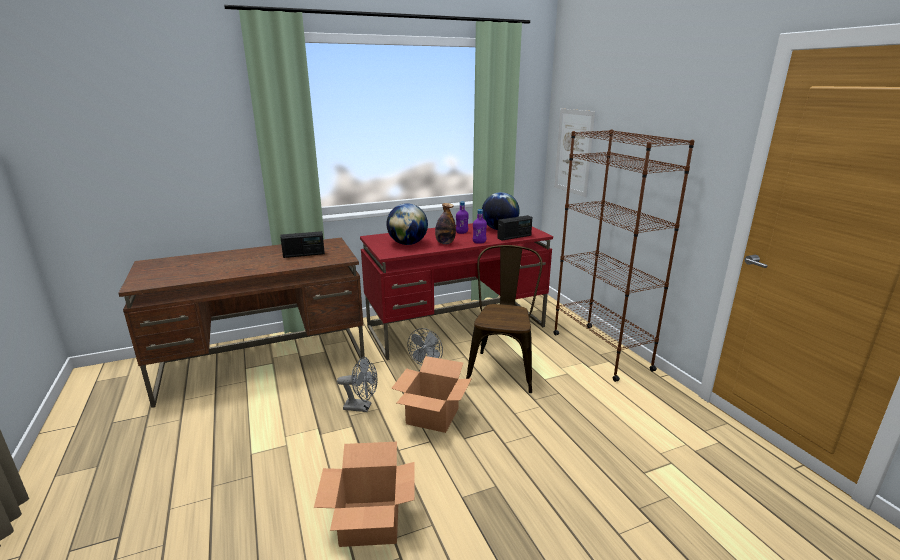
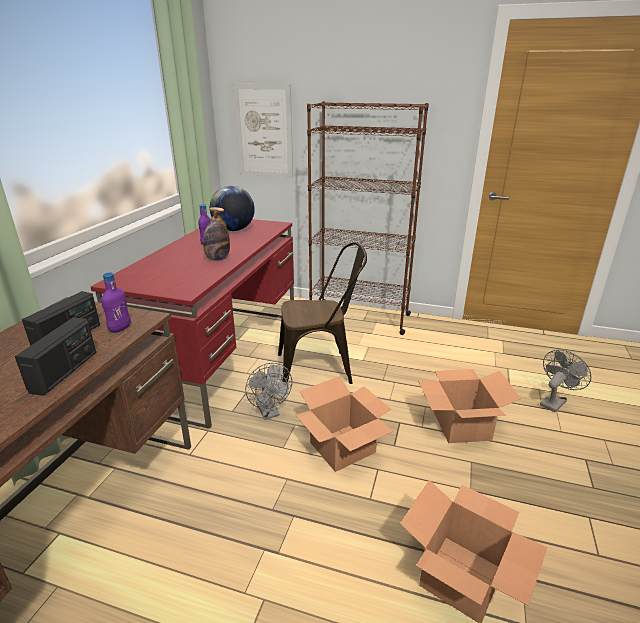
camera: 50 degrees left, 5 degrees up
(362, 407) = (269, 491): grey fan -> grey fan (554, 401)
(407, 243) = (179, 273): globe -> none
(479, 242) = (248, 247): purple bottle -> purple bottle (120, 329)
(502, 367) = (320, 369): brown chair -> brown chair turned 120 degrees clockwise
(514, 237) = (265, 233): radio -> radio (65, 372)
(534, 465) = (462, 426): none -> cardboard box

